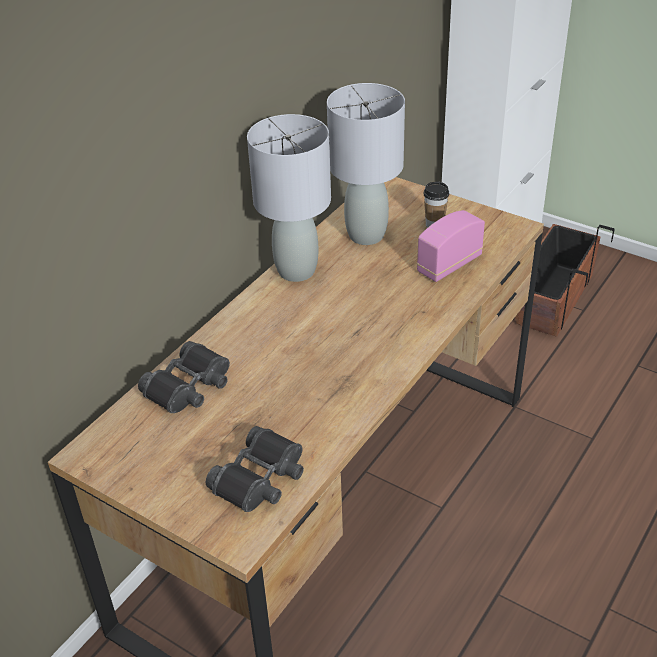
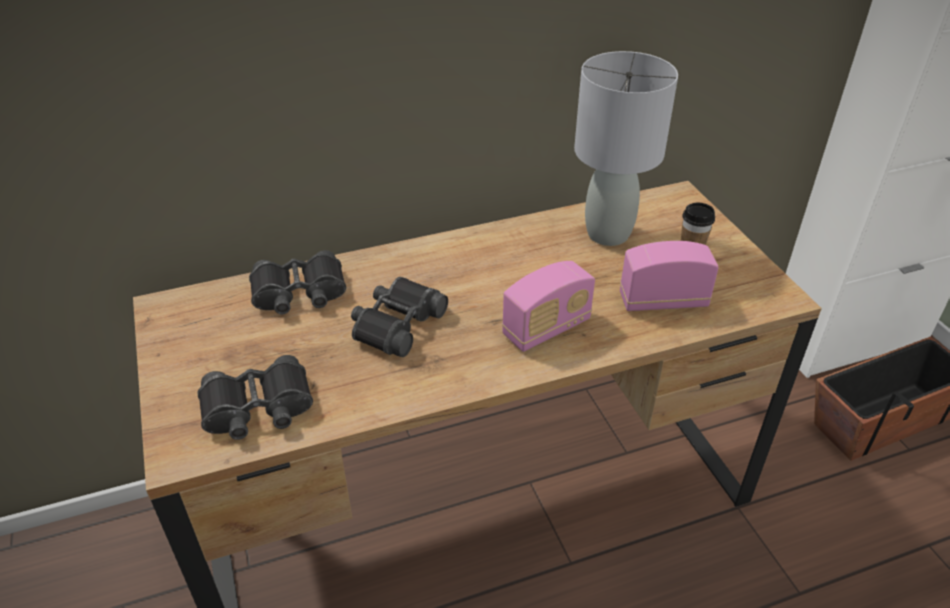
camera: 35 degrees right, 0 degrees up
(290, 370) = (396, 324): none -> black binoculars
(295, 270) = (504, 236): grey table lamp -> none
(396, 320) = (546, 328): none -> radio

